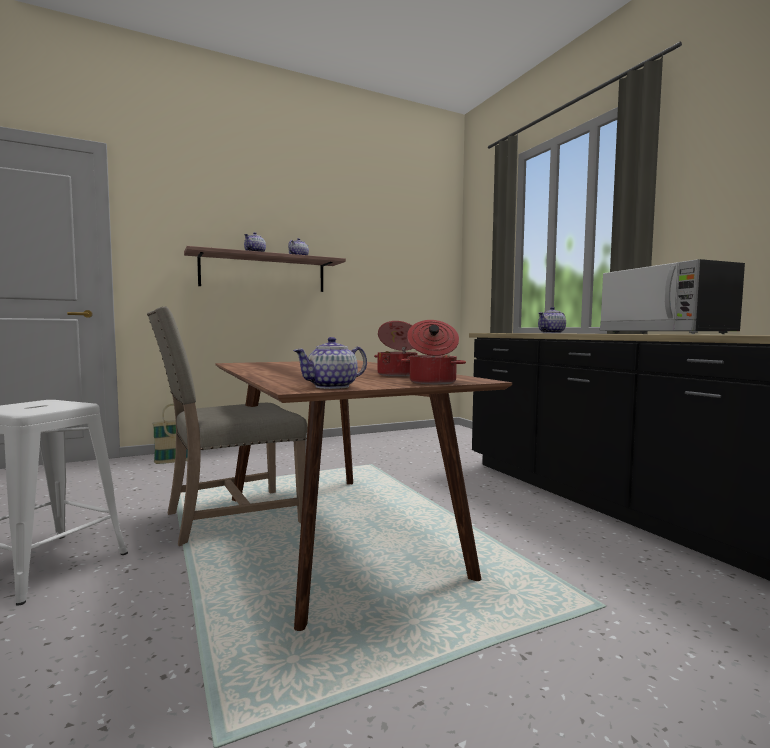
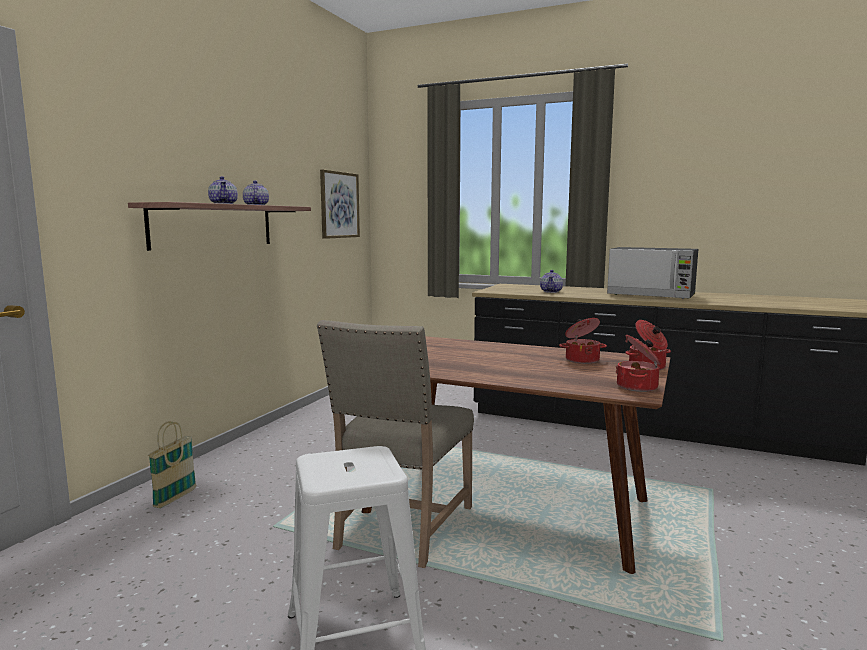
camera: 40 degrees left, 5 degrees up
(332, 386) = (638, 387): teapot -> cooking pot
(415, 265) = (339, 205): none -> picture

